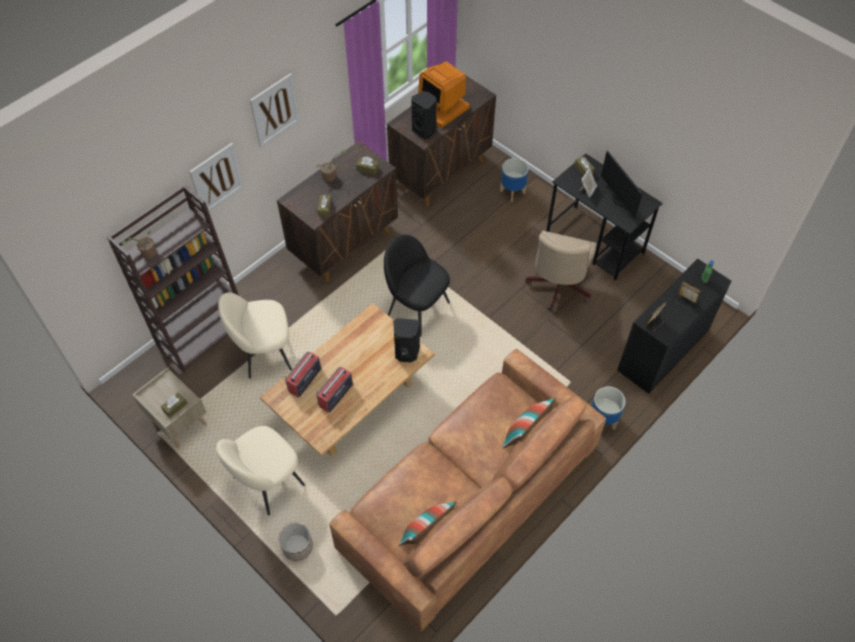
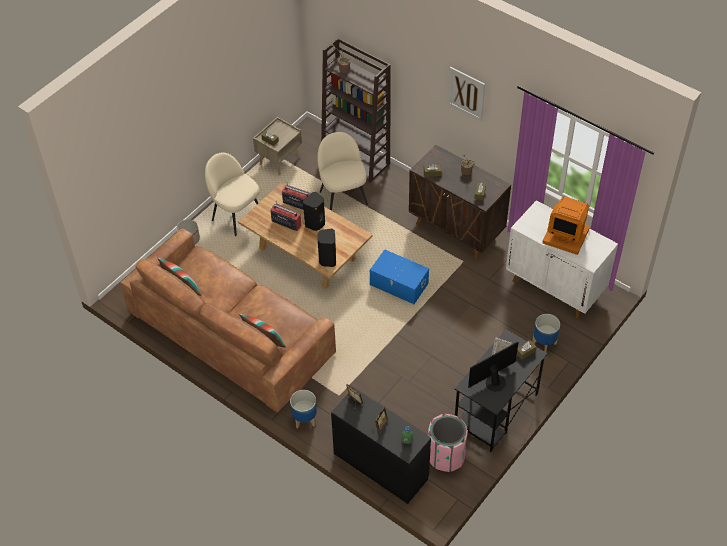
camera: 85 degrees right, 5 degrees down
(216, 179) = (413, 87): picture -> none
(417, 308) = (399, 284): black chair -> blue storage box
(425, 130) = (533, 226): black speaker -> black speaker (315, 224)
(441, 172) = (555, 287): brown cabinet -> white cabinet
(442, 107) = (566, 235): monitor -> monitor turned 105 degrees counterclockwise
(557, 287) = (437, 382): beige office chair -> none
(649, 291) = (445, 456): none -> pink trash can

